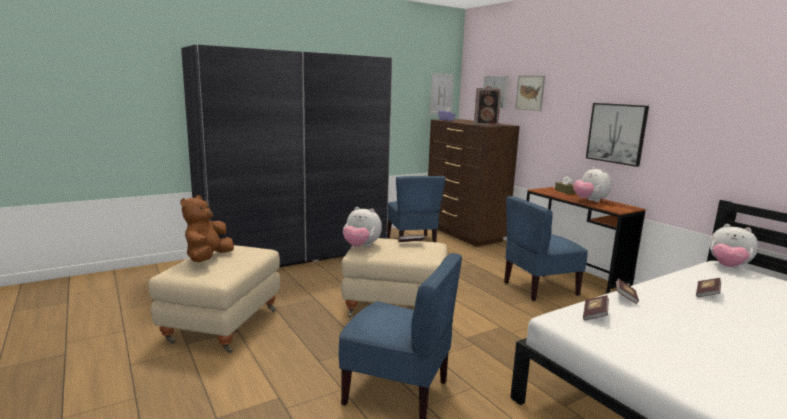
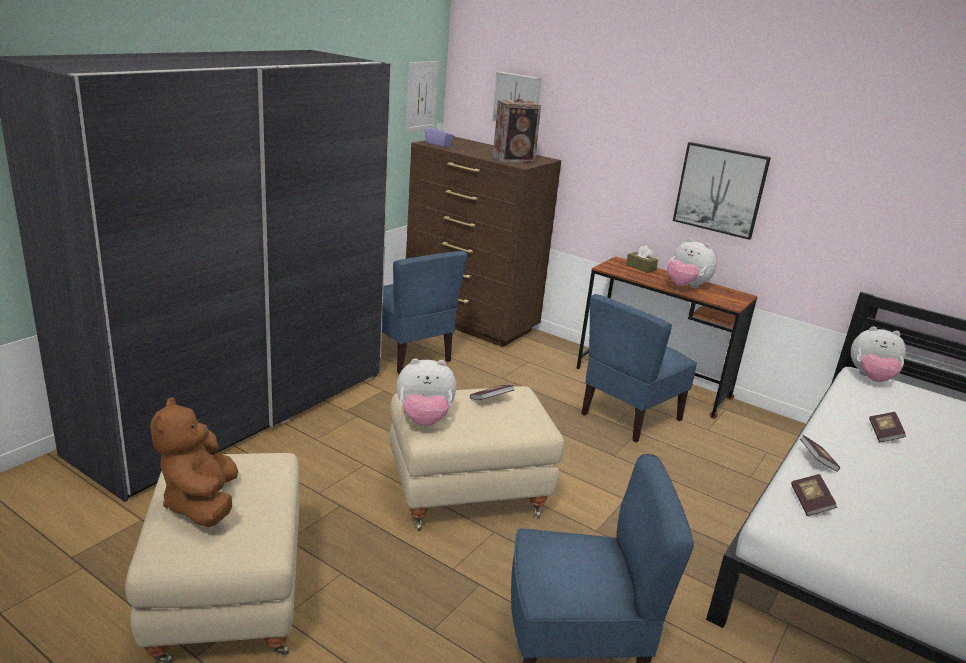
camera: 25 degrees left, 10 degrees up
(530, 93) = (580, 111): picture -> none

